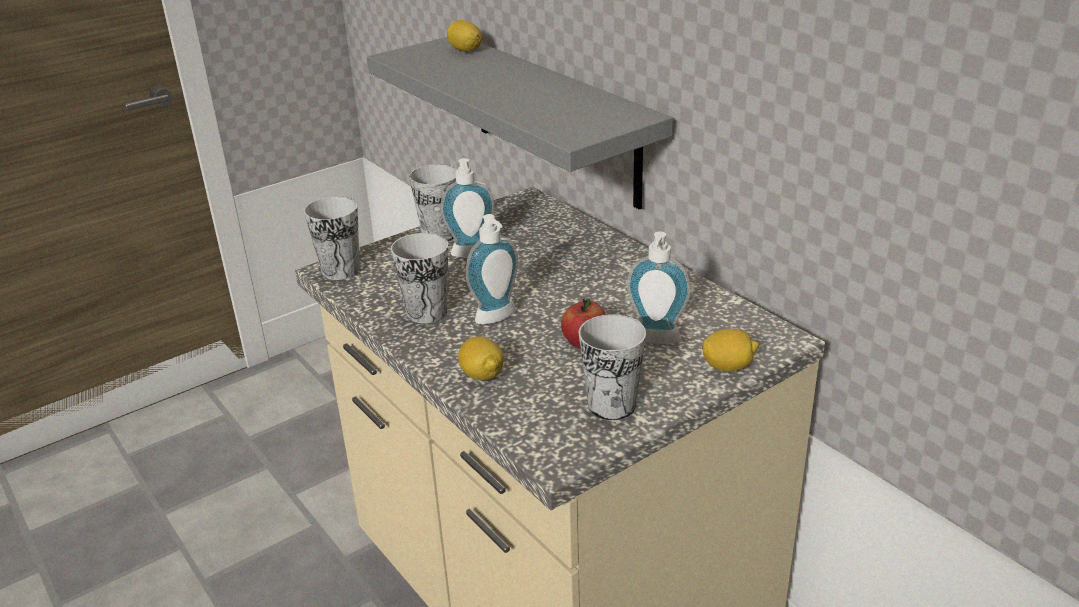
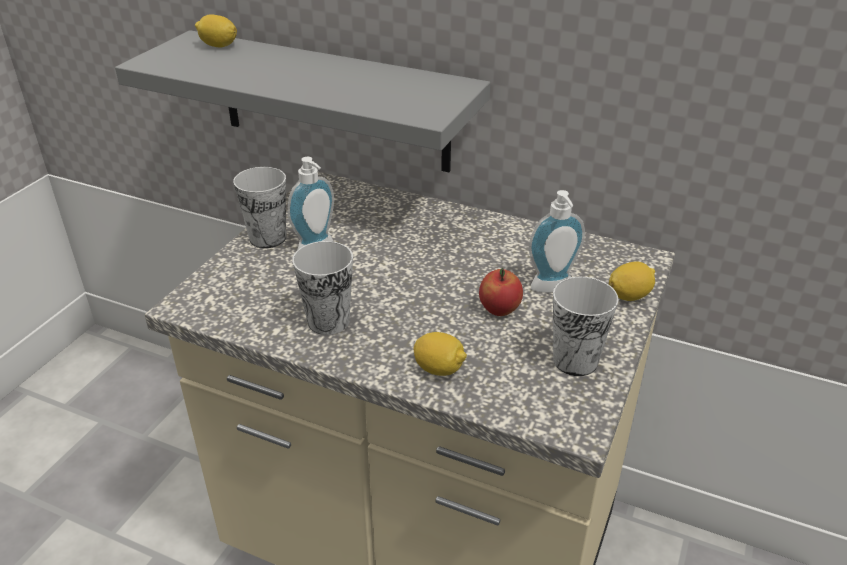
camera: 30 degrees left, 5 degrees up
(340, 270) = (198, 301): cup -> none
(498, 318) = (402, 308): soap dispenser -> none

